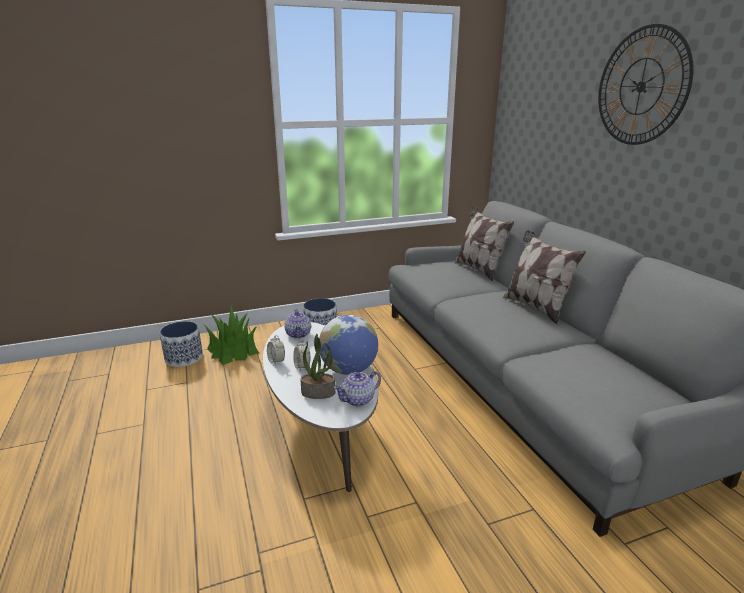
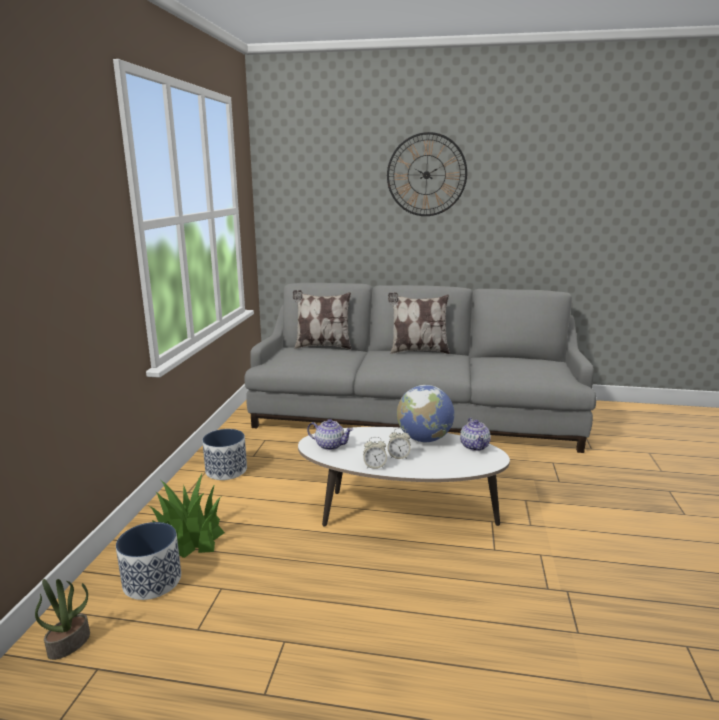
camera: 60 degrees left, 5 degrees down
(318, 392) = (450, 459): potted plant -> potted plant (69, 643)

